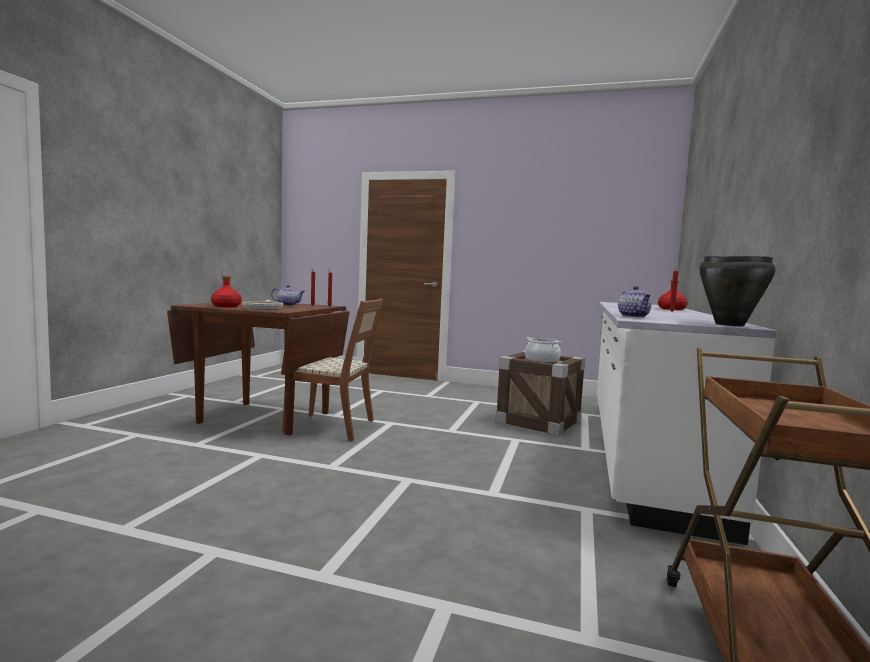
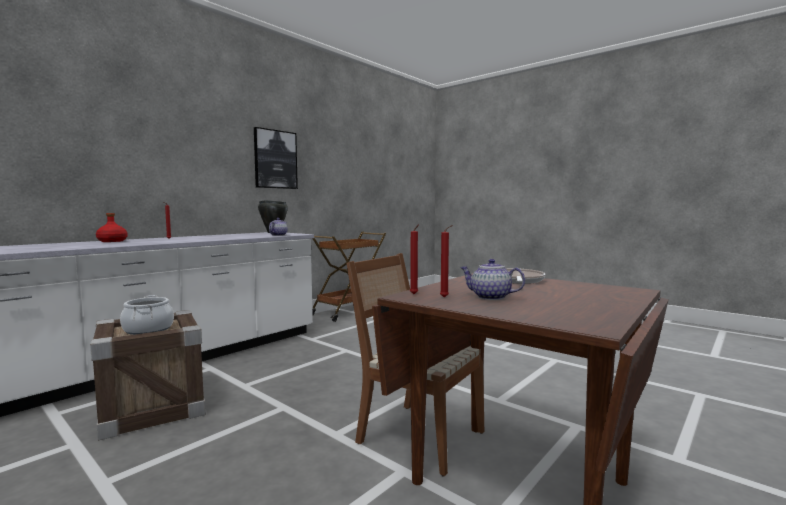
camera: 155 degrees left, 0 degrees up
(226, 306) = (574, 285): red bottle -> none
(813, 146) = (275, 159): none -> picture

